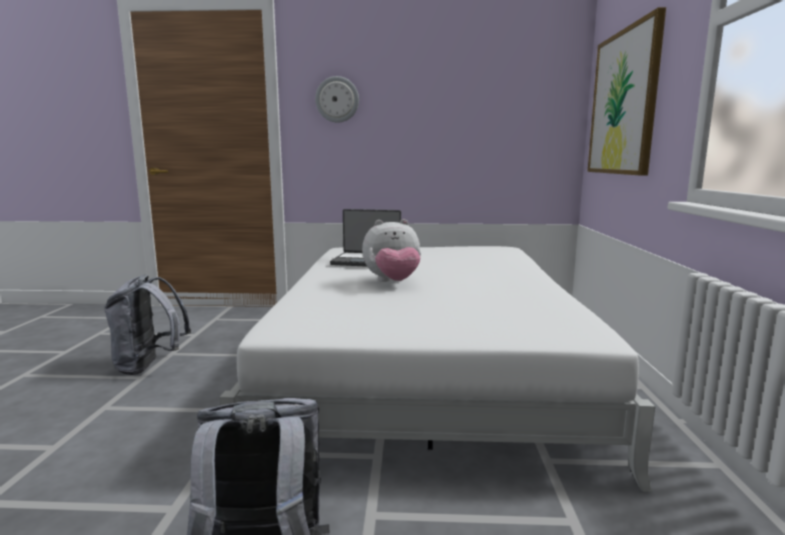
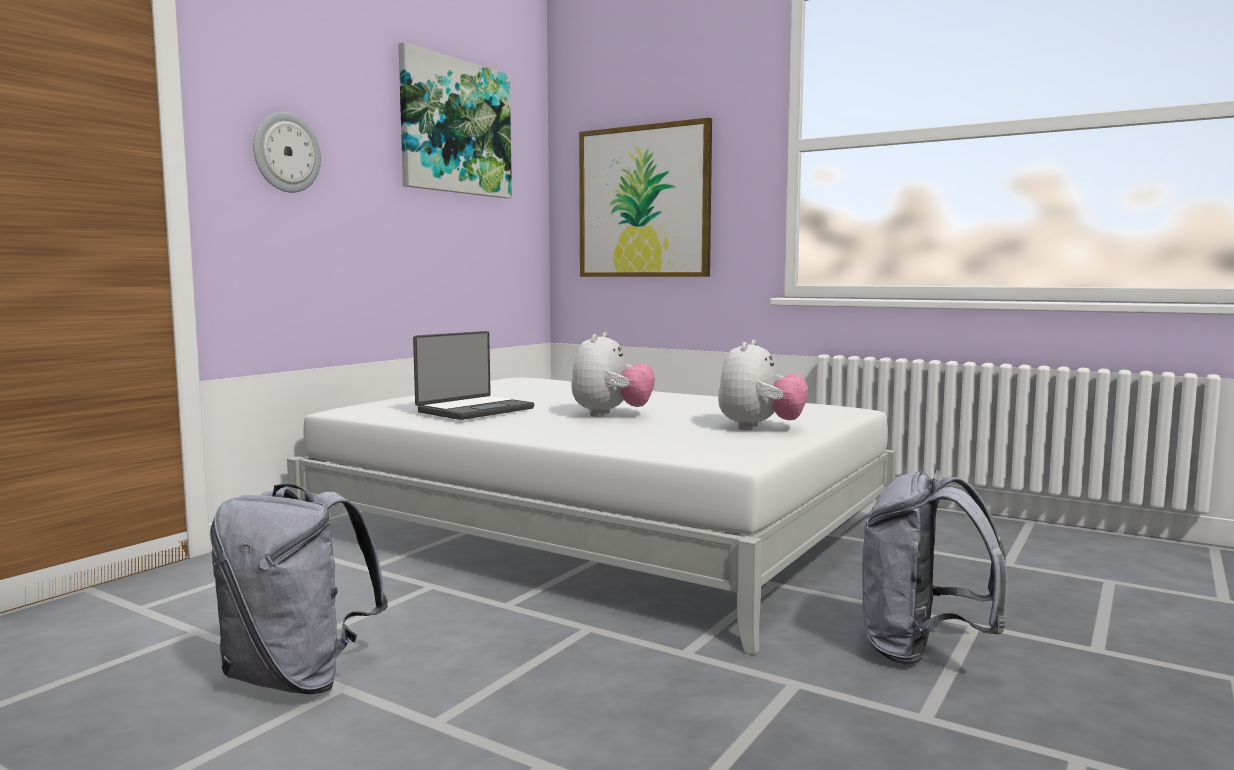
camera: 60 degrees left, 5 degrees down
(414, 321) = (759, 428): none -> plush toy
(478, 62) = (455, 127): none -> picture

